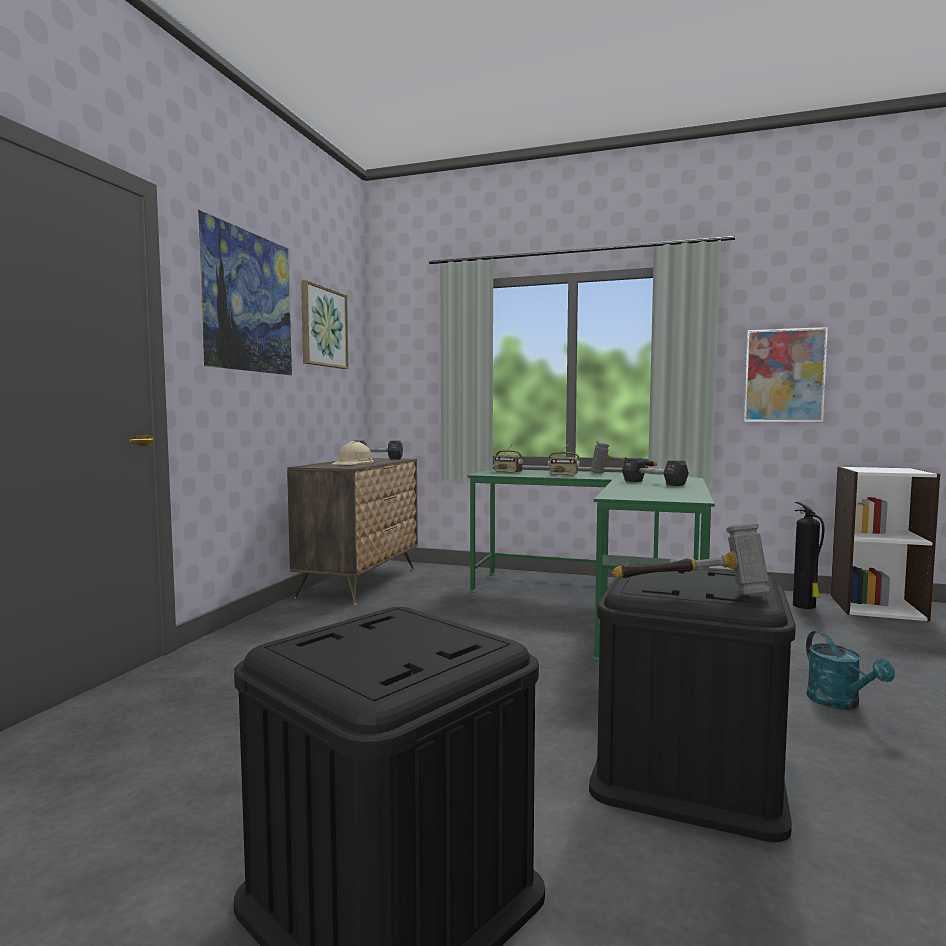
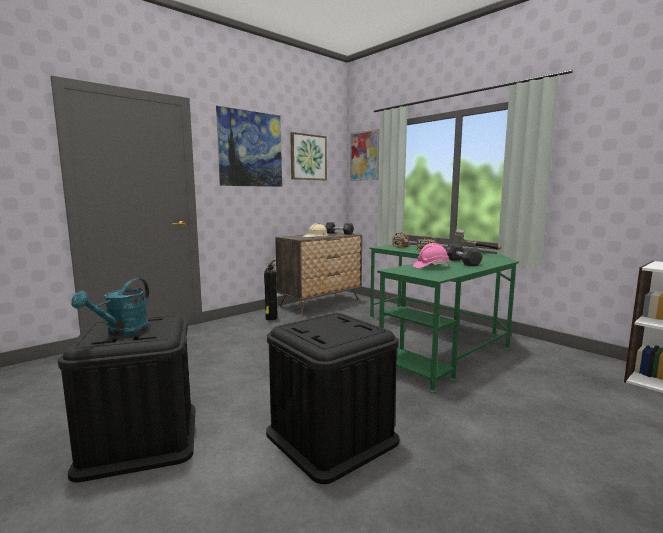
camera: 30 degrees right, 5 degrees up
(640, 490) = (430, 267): none -> pink hard hat
(693, 594) = (310, 334): hammer -> none
(784, 375) = (612, 182): picture -> picture (365, 156)
(805, 606) = (595, 369): fire extinguisher -> fire extinguisher (271, 319)
(840, 703) = (494, 434): turquoise watering can -> turquoise watering can (122, 332)

